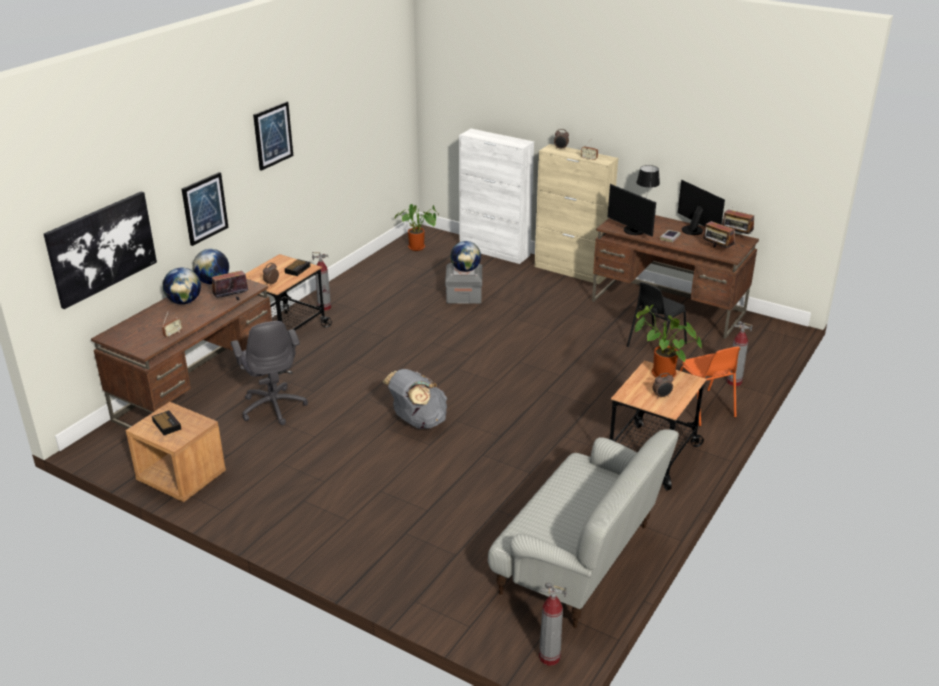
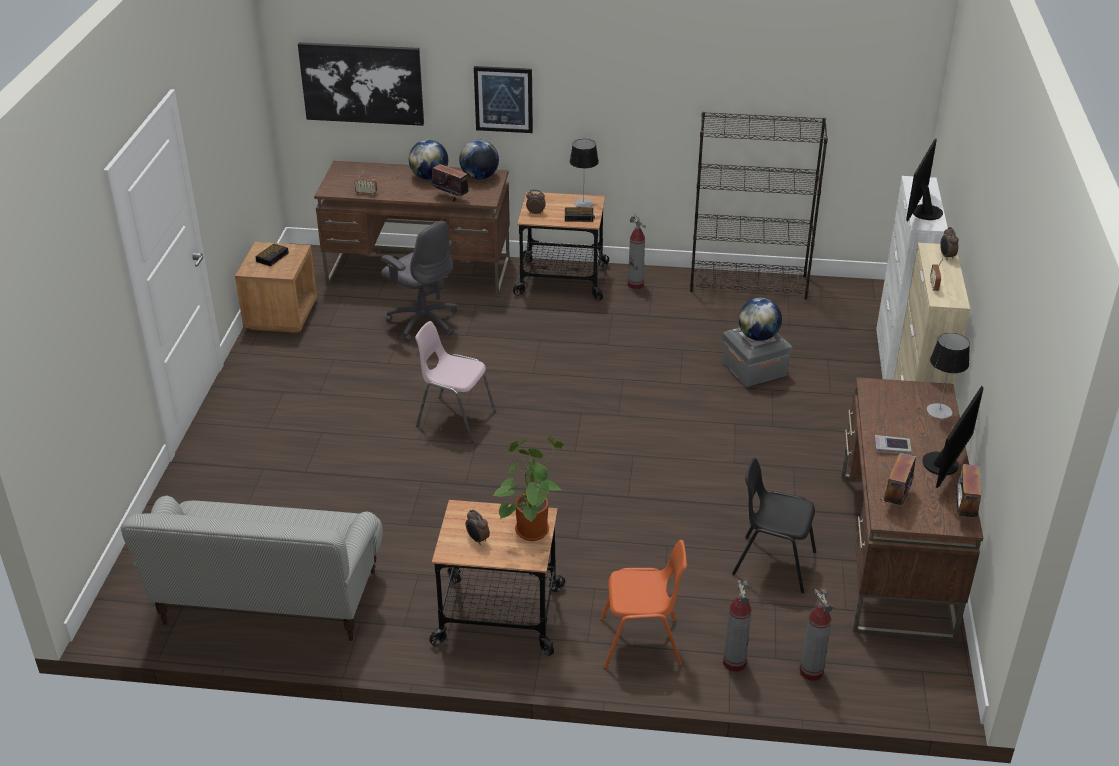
camera: 65 degrees right, 5 degrees up
(272, 135) = (627, 59): picture -> none
(273, 406) = (423, 322): grey office chair -> grey office chair turned 90 degrees counterclockwise
(280, 263) = (583, 203): none -> table lamp
(368, 269) = (749, 283): none -> black bookcase
(417, 422) = (455, 418): grey backpack -> pink chair
(418, 247) = (841, 300): potted plant -> none
(549, 657) = (116, 616): fire extinguisher -> fire extinguisher (811, 671)
(632, 231) = (878, 409): monitor -> monitor (923, 212)
(703, 408) = (641, 643): orange chair -> orange chair turned 135 degrees counterclockwise

